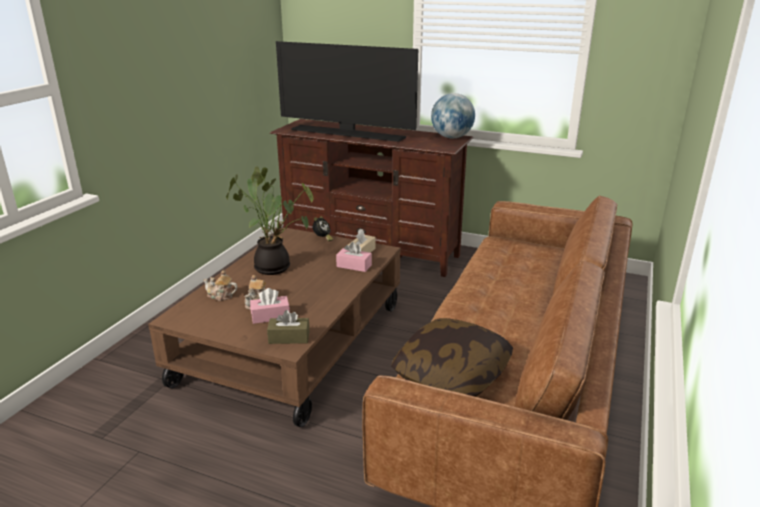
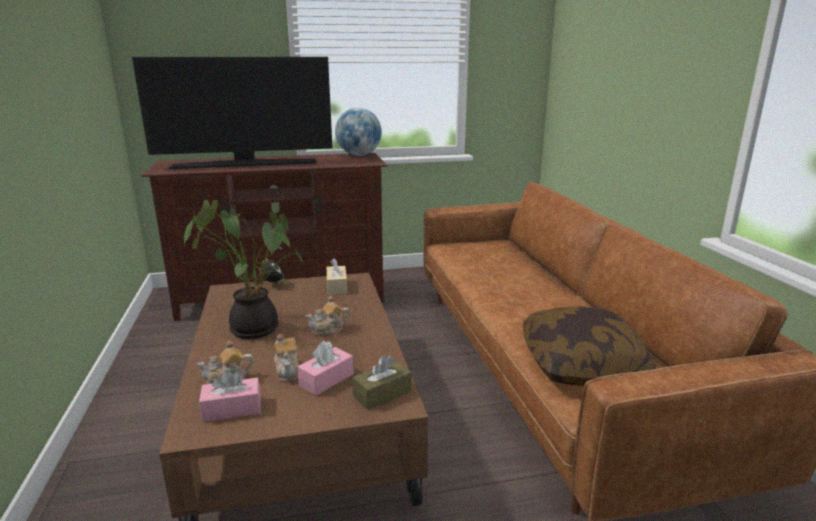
camera: 35 degrees left, 5 degrees down
(314, 283) = (328, 330): none -> teapot
(354, 266) = (347, 300): pink tissue box -> pink tissue box (232, 409)

